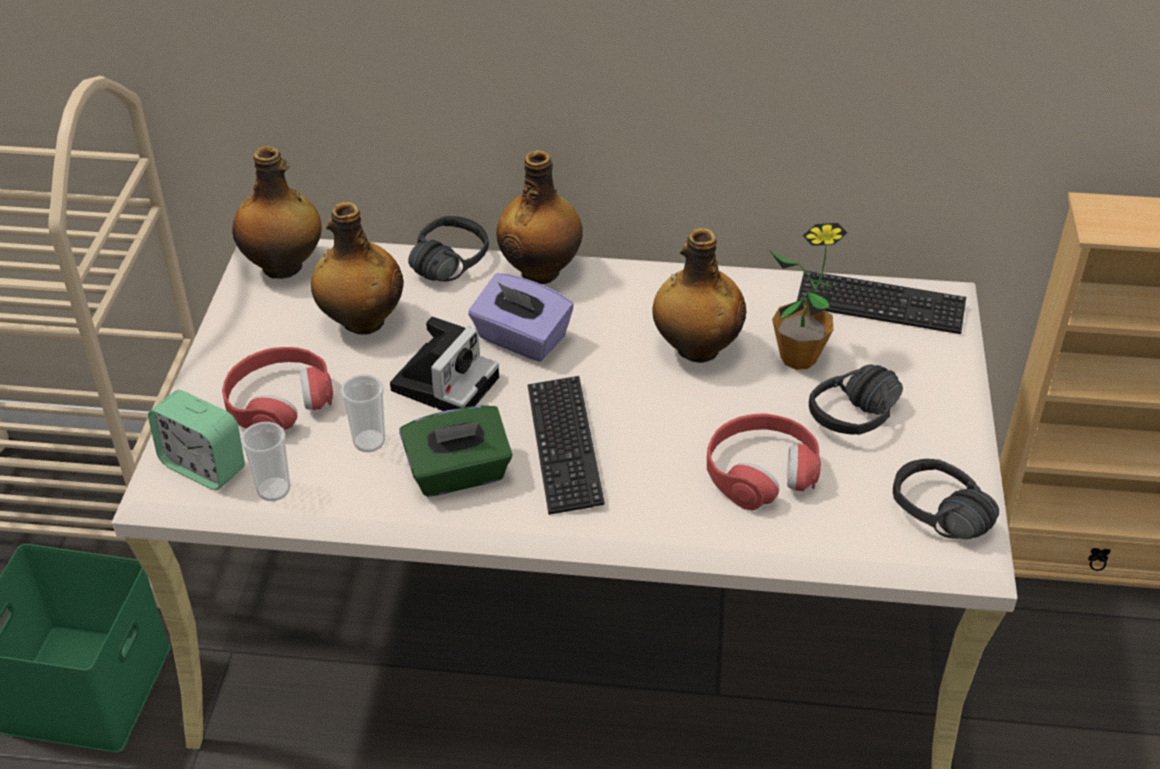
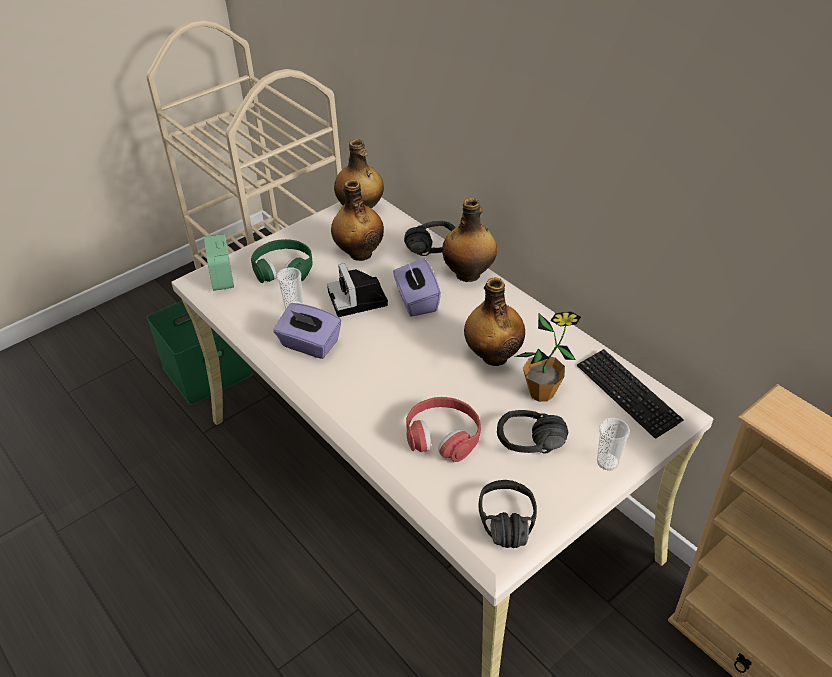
camera: 45 degrees right, 0 degrees up
(273, 490) = (233, 304): cup -> cup (607, 462)
(279, 402) = (283, 268): red headphones -> green headphones
(446, 381) = (359, 300): camera -> camera turned 90 degrees clockwise
(458, 474) = (309, 345): green tissue box -> purple tissue box
(564, 446) = (369, 362): keyboard -> none

